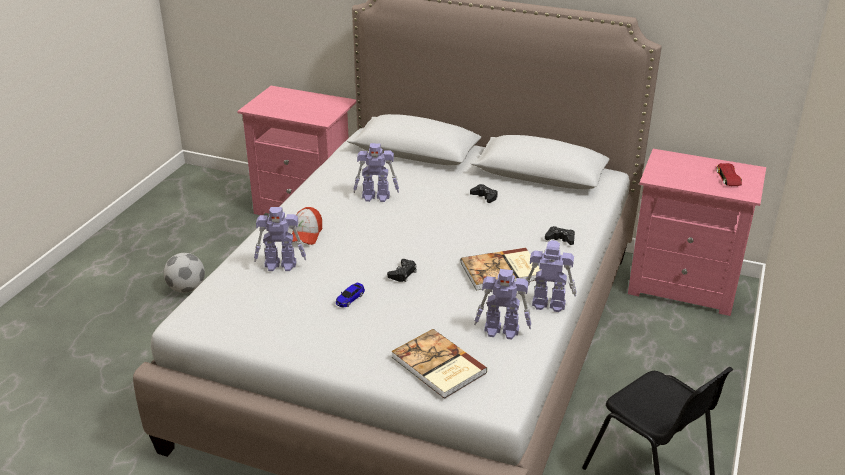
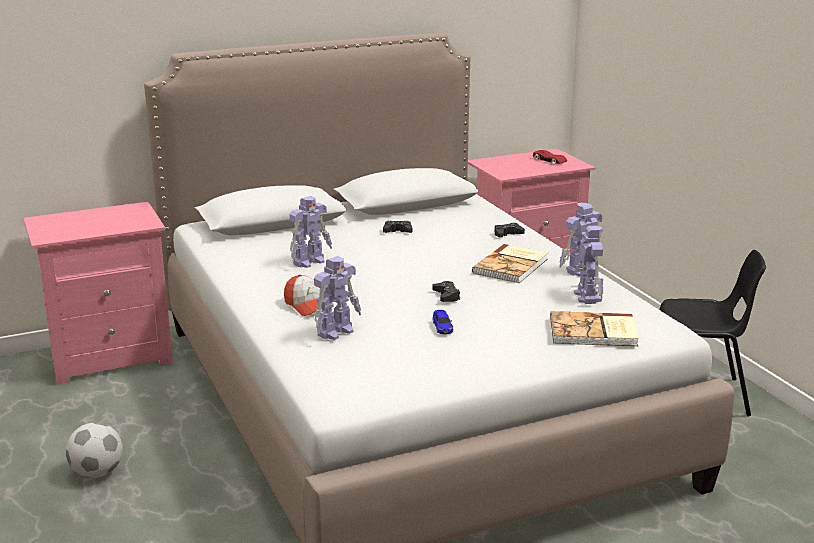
camera: 45 degrees left, 10 degrees down
(502, 331) = (587, 296): toy robot -> toy robot turned 60 degrees counterclockwise

